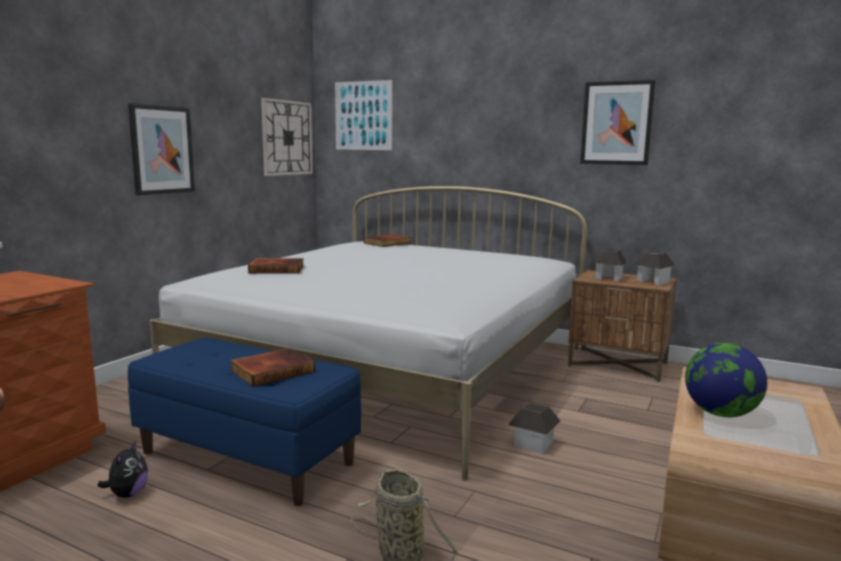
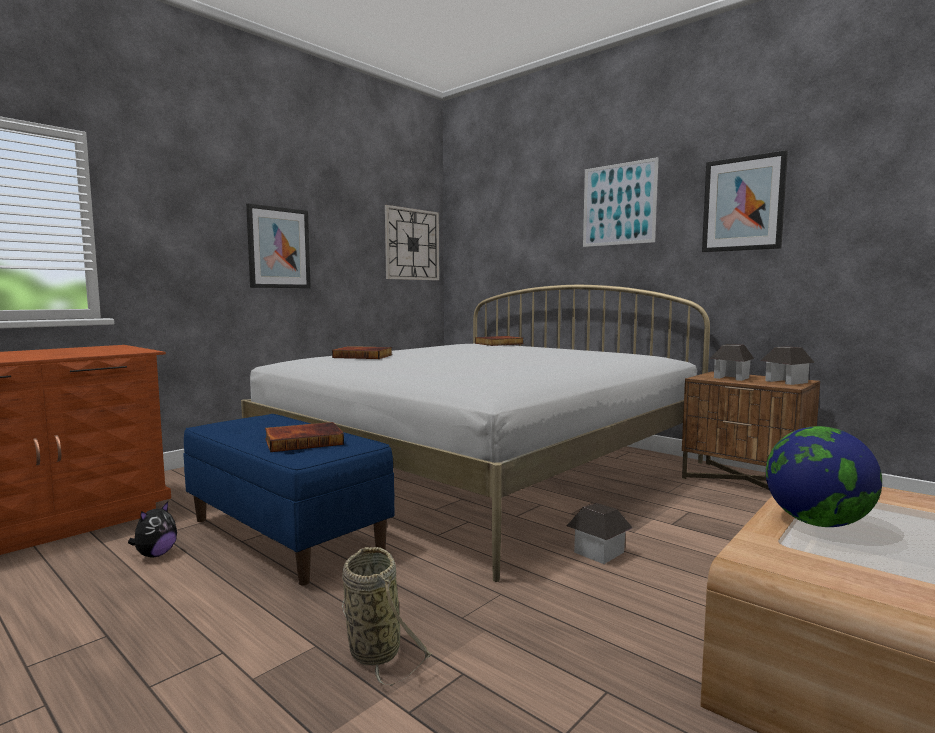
camera: 15 degrees right, 5 degrees down
(363, 115) = (485, 221): picture -> picture (619, 204)

